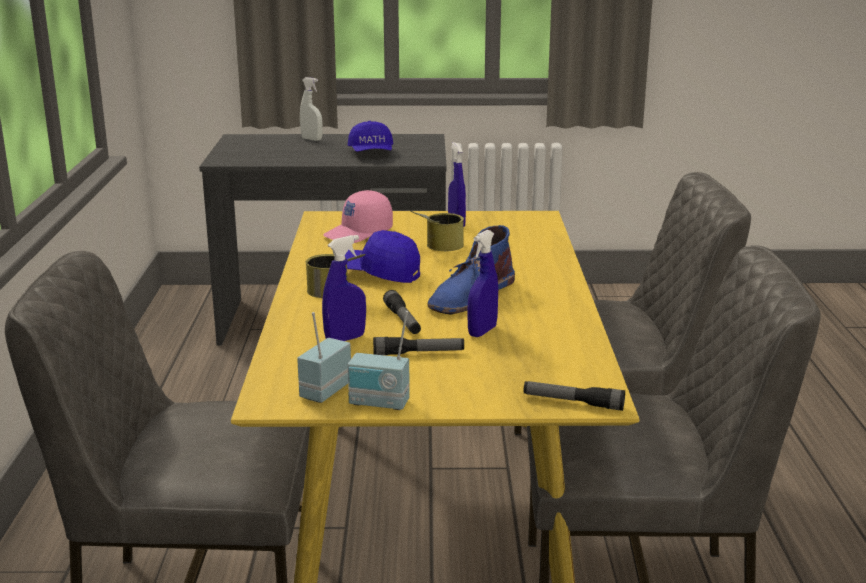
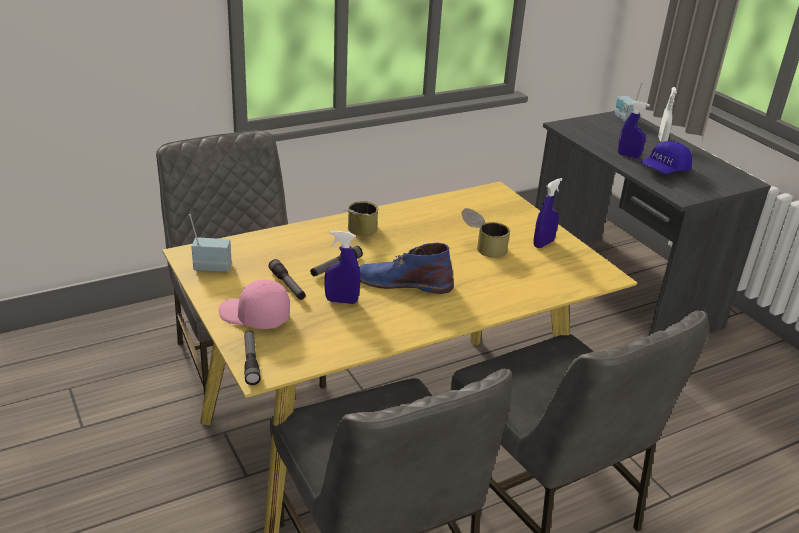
camera: 60 degrees right, 10 degrees up
(345, 339) = (290, 254): blue spray bottle -> blue spray bottle (628, 156)
(359, 233) = (478, 211): pink cap -> pink cap (254, 316)
(378, 274) = (409, 238): blue cap -> none
(379, 404) = (206, 289): radio -> radio (623, 119)

